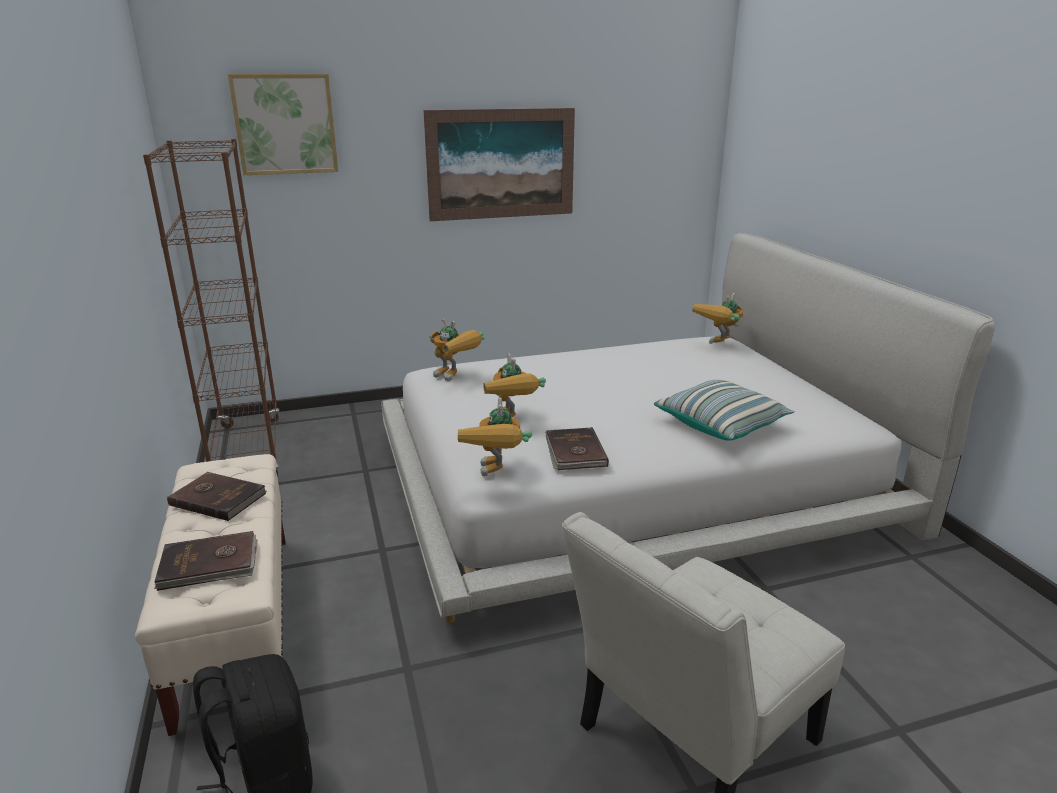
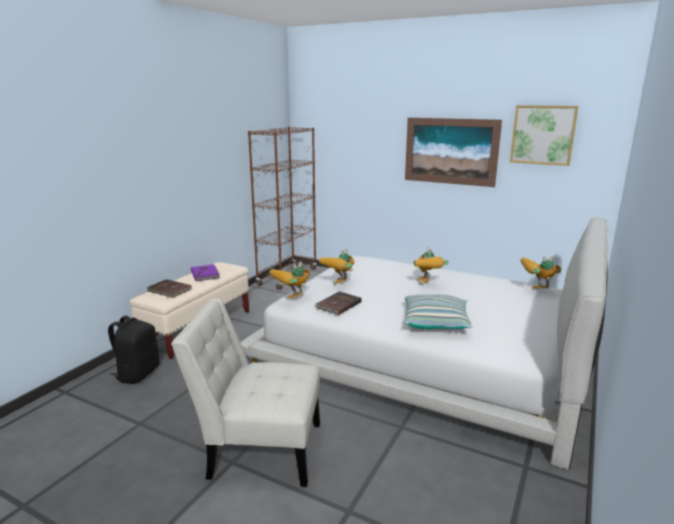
camera: 45 degrees right, 5 degrees down
(218, 498) = (205, 274): brown book -> purple book
(285, 124) = (341, 122): picture -> picture (542, 135)
(456, 377) = (357, 262): toy robot -> toy robot (427, 284)

